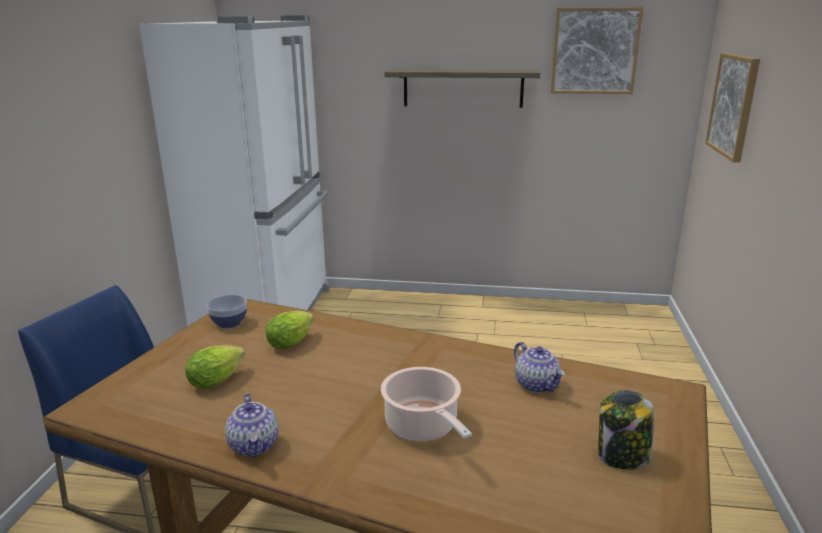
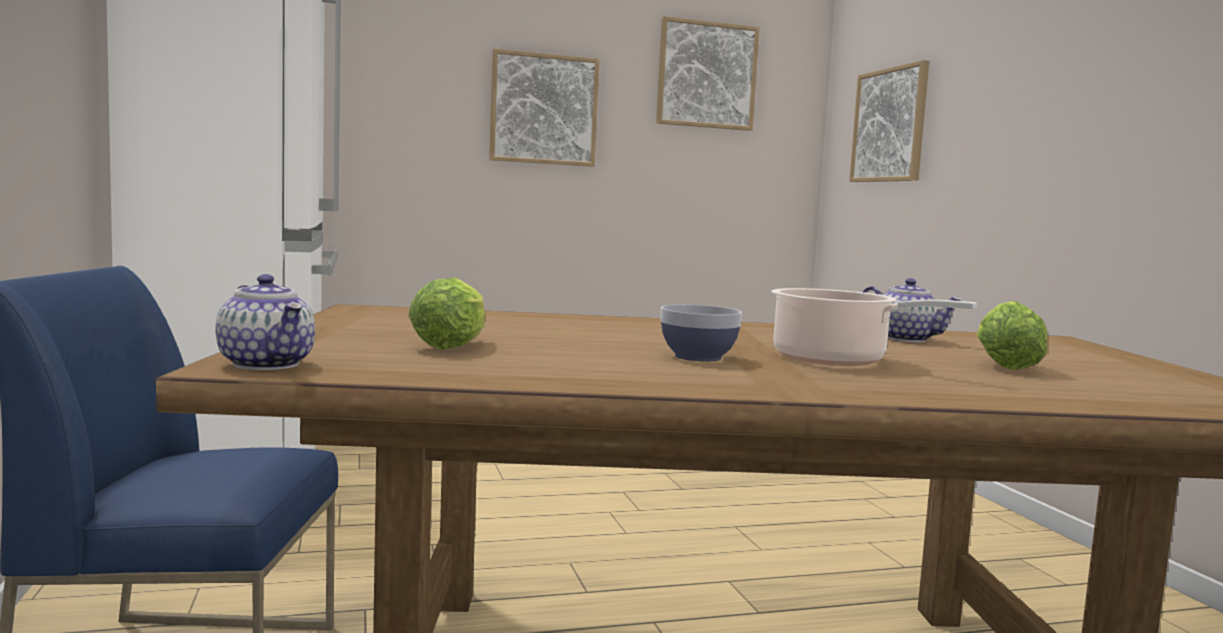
camera: 25 degrees left, 15 degrees down
(229, 323) = (374, 316): bowl -> bowl (698, 357)
(255, 445) = (630, 378): teapot -> teapot (268, 364)
(293, 342) = (514, 325): lettuce -> lettuce (1003, 365)
(463, 88) = (543, 109): shelf -> picture
(622, 456) = (1095, 365): jar -> none

